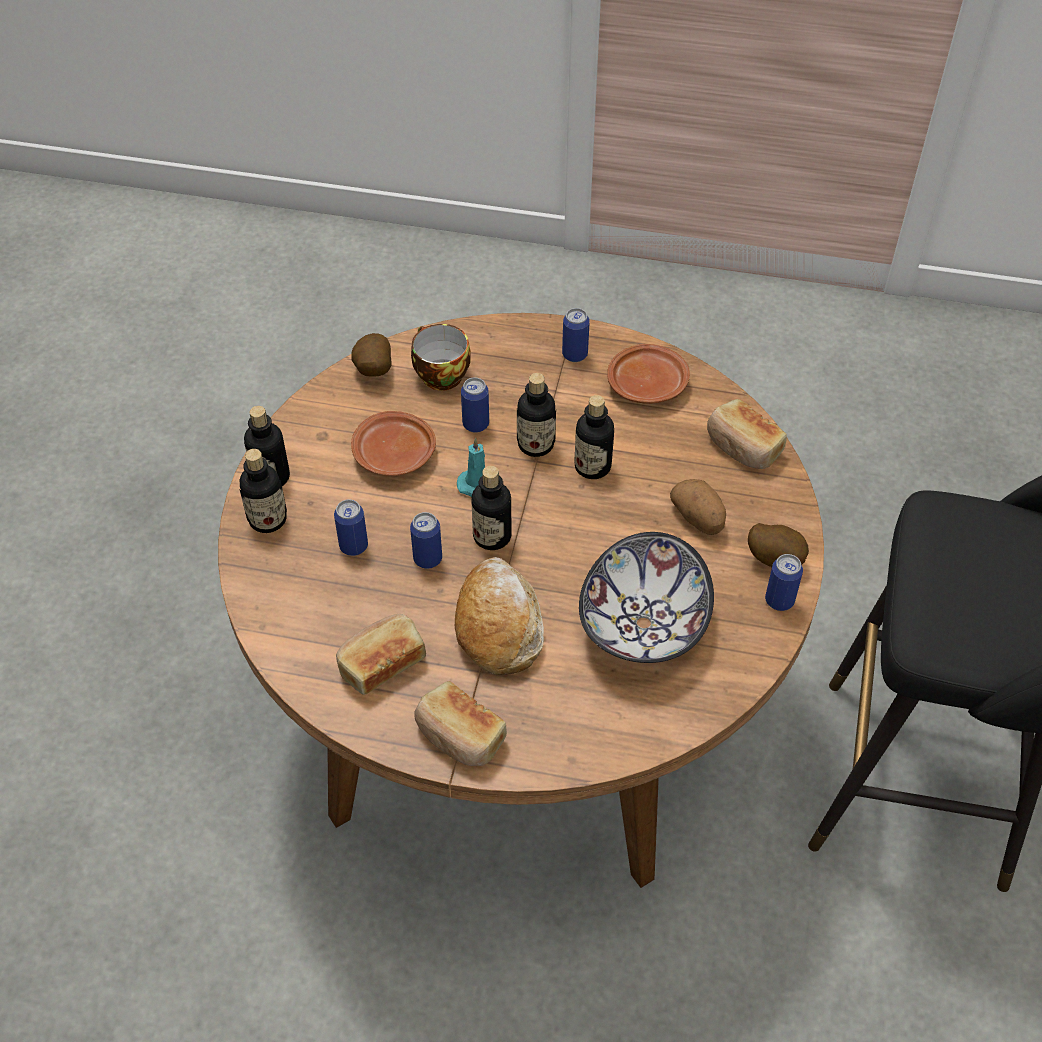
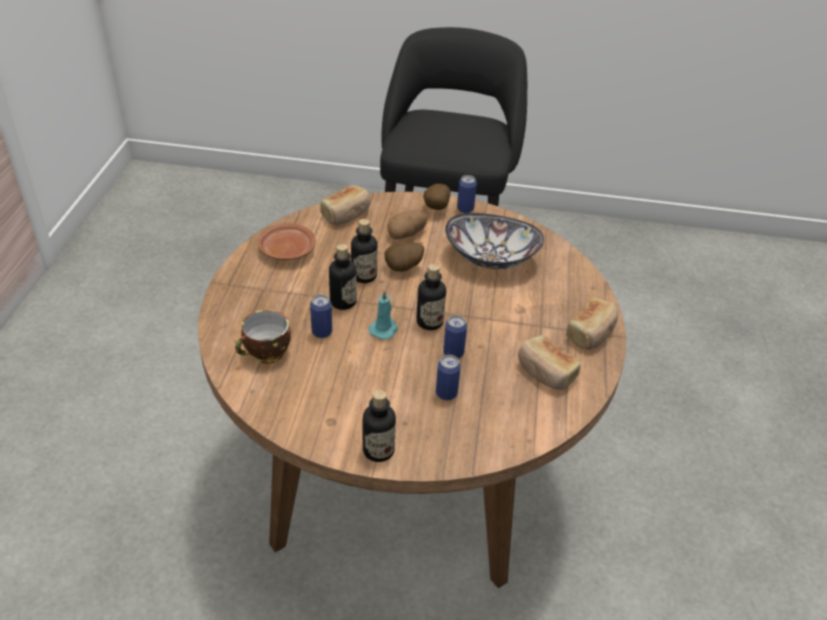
camera: 95 degrees left, 10 degrees down
(268, 519) = (424, 448): bottle -> none
(373, 371) = (258, 394): potato -> potato (403, 269)
(395, 455) = (353, 375): brown plate -> none
(498, 625) = (504, 318): bread -> none
(574, 354) = (252, 282): can -> none

